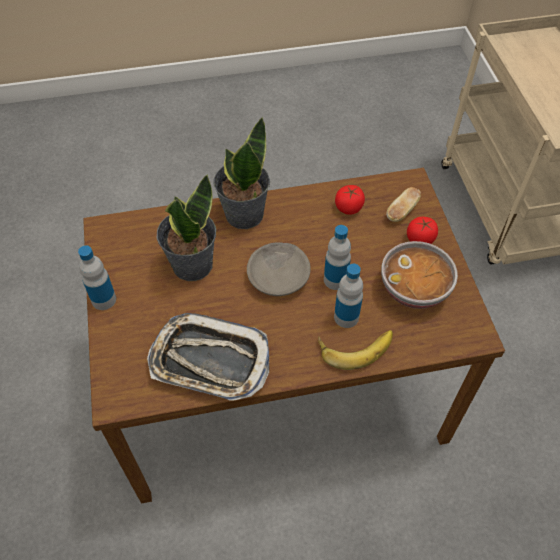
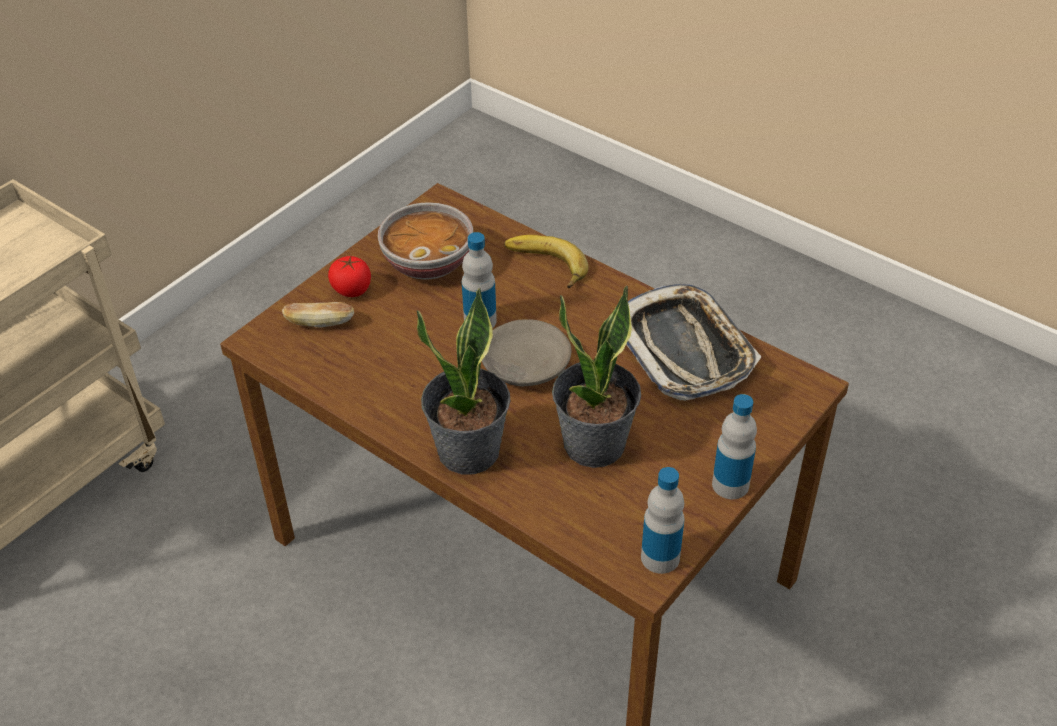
camera: 130 degrees left, 10 degrees down
(346, 317) = (518, 289): bottle -> bottle (660, 557)
(349, 208) = (359, 367): tomato -> none

